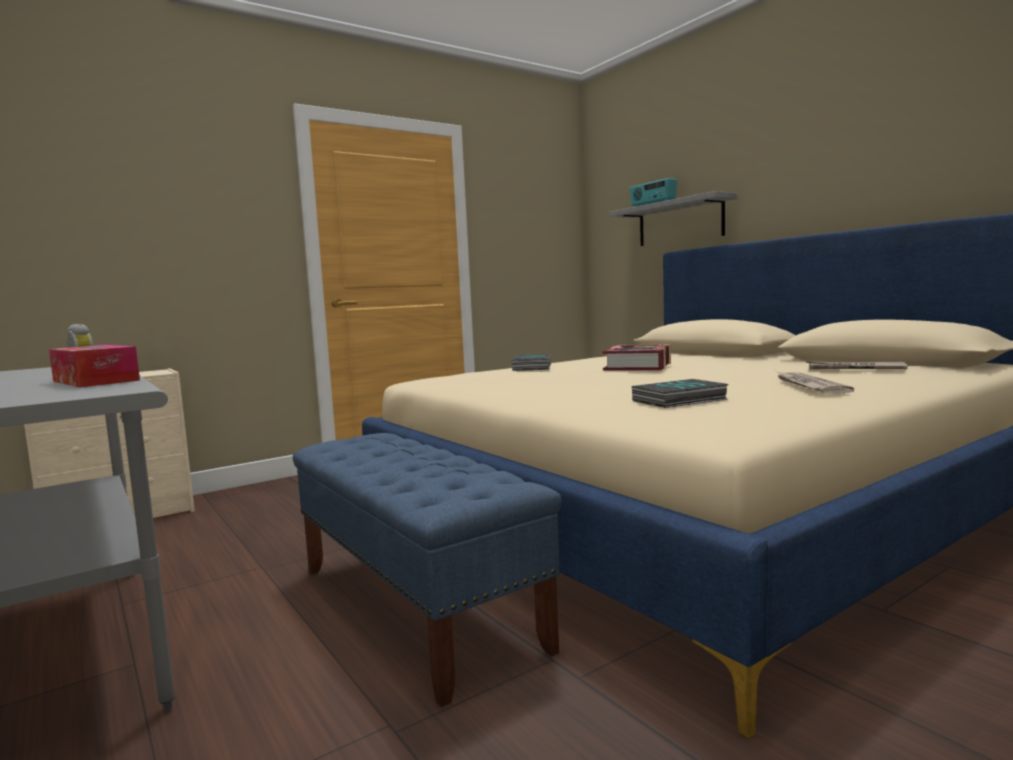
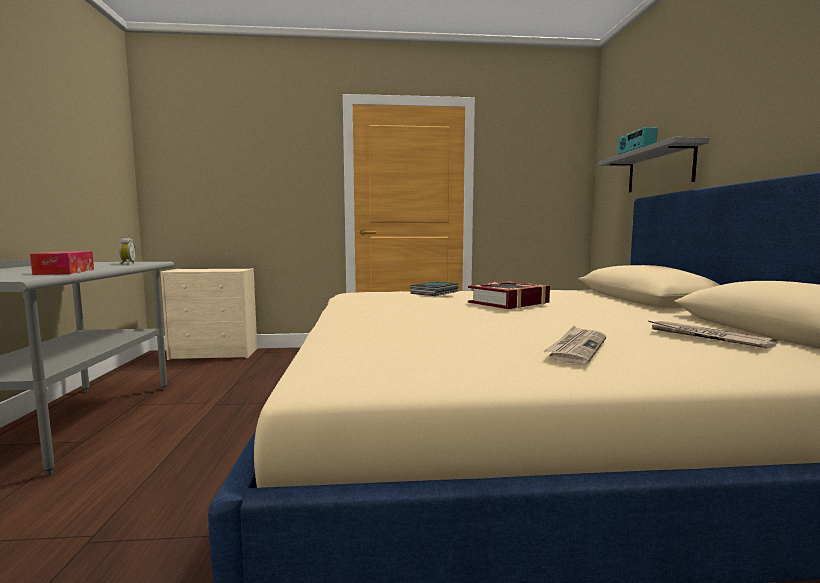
camera: 30 degrees right, 0 degrees up
(416, 606) = (236, 458): blue bench -> none
(679, 400) = (413, 340): book -> none

